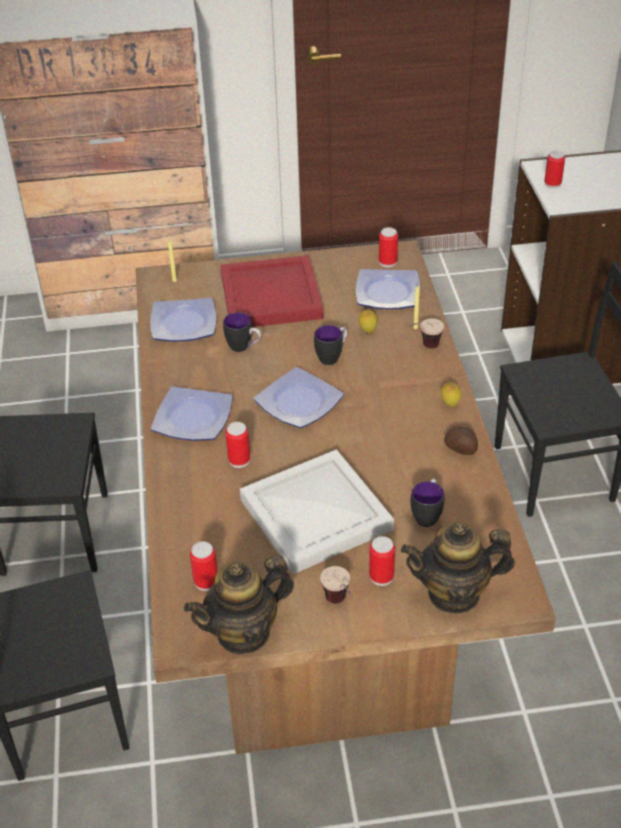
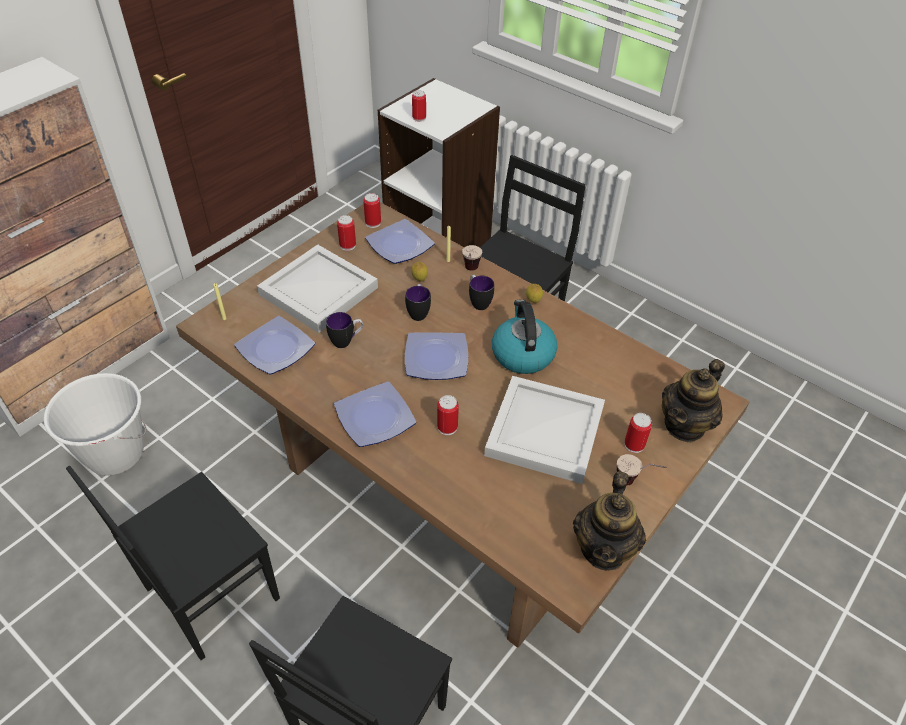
camera: 45 degrees left, 5 degrees up
(94, 383) = (115, 454): none -> white bucket
(206, 581) = (535, 532): can -> can (347, 245)
(272, 297) = (320, 291): red tray -> white tray
(380, 442) = (522, 353): none -> kettle
(427, 515) = (609, 384): mug -> mug (478, 302)
(461, 449) = (575, 328): potato -> none

